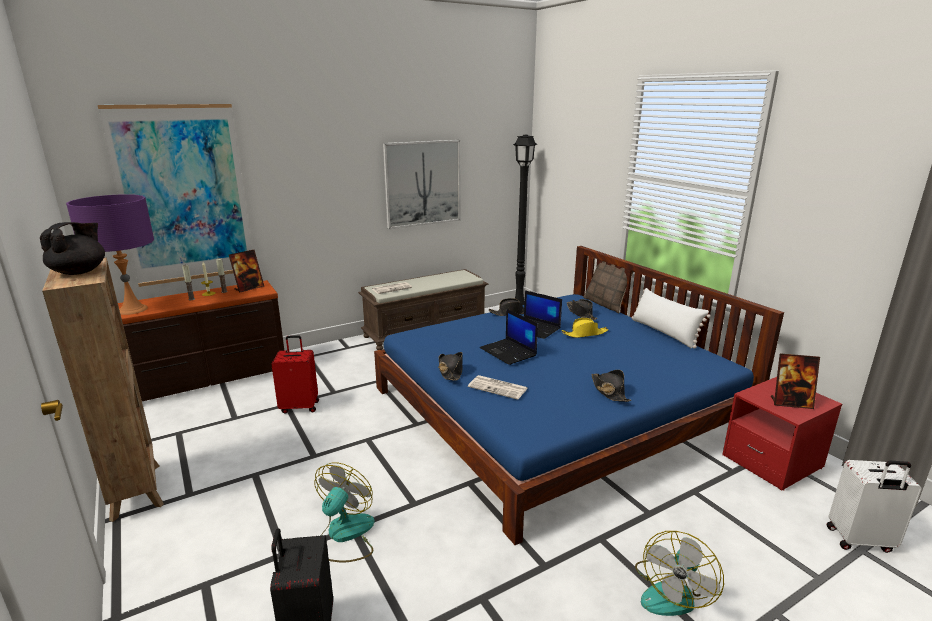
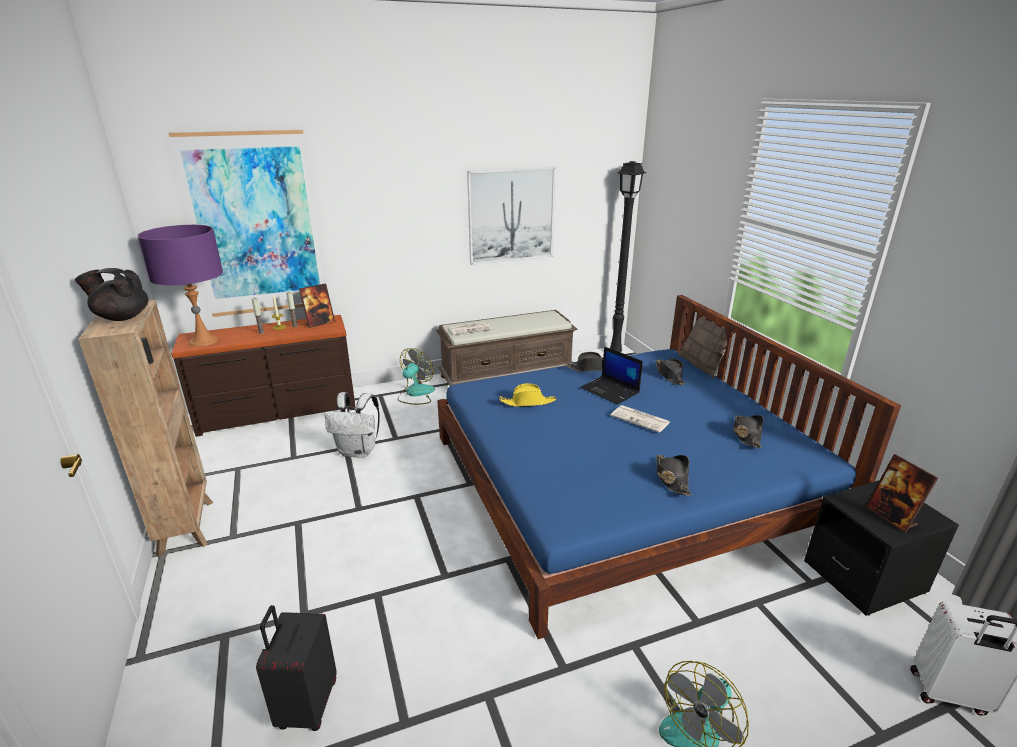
camera: 10 degrees right, 5 degrees up
(80, 272) = (122, 317): black teapot -> black teapot turned 120 degrees counterclockwise
(300, 406) = (358, 451): red suitcase -> white backpack
(344, 535) = (367, 602): fan -> fan (415, 394)
(450, 371) = (503, 435): black hat -> black hat (746, 435)
(498, 388) = (549, 461): newspaper -> newspaper (641, 419)
(509, 352) = (572, 418): laptop -> none
(585, 334) = (666, 402): yellow hat -> yellow hat (528, 402)
(664, 333) = (760, 408): white pillow -> none
(772, 461) = (864, 577): red nightstand -> black nightstand
(791, 403) = (891, 517): picture frame -> picture frame turned 45 degrees clockwise

